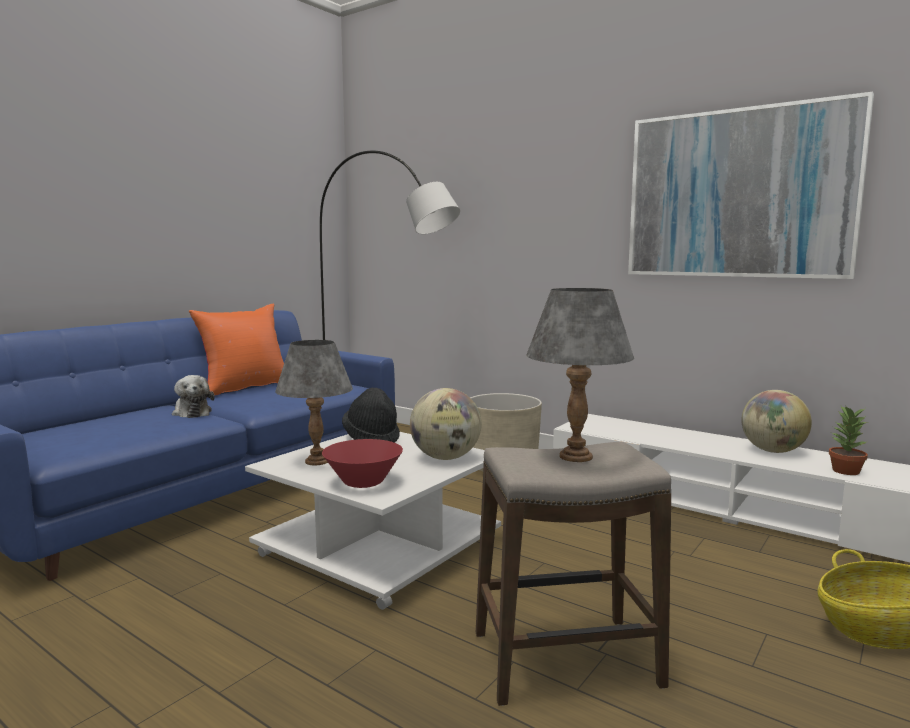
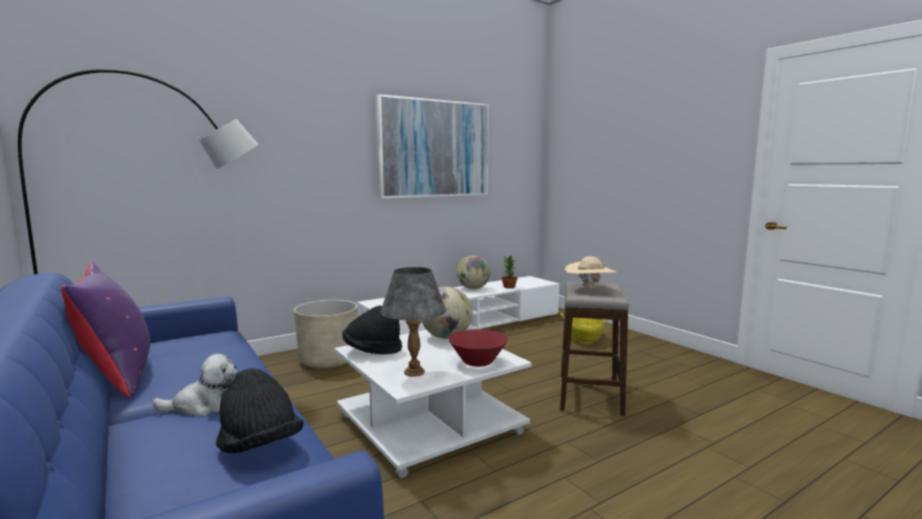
camera: 70 degrees left, 0 degrees up
(114, 434) = (260, 446): none -> black hat
(245, 387) = (117, 376): orange pillow -> purple pillow
(576, 456) = (589, 290): grey table lamp -> beige hat

